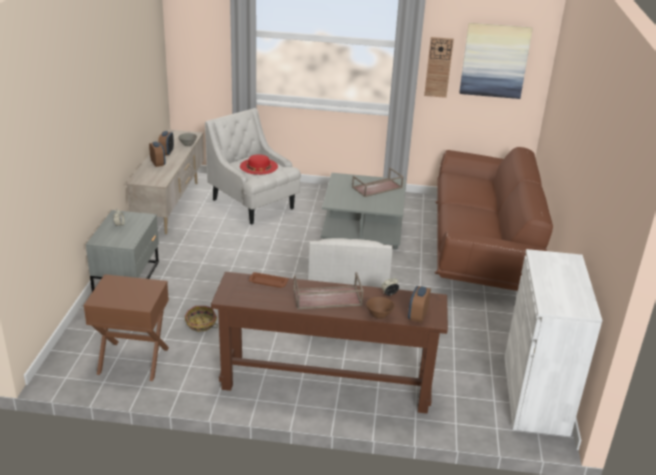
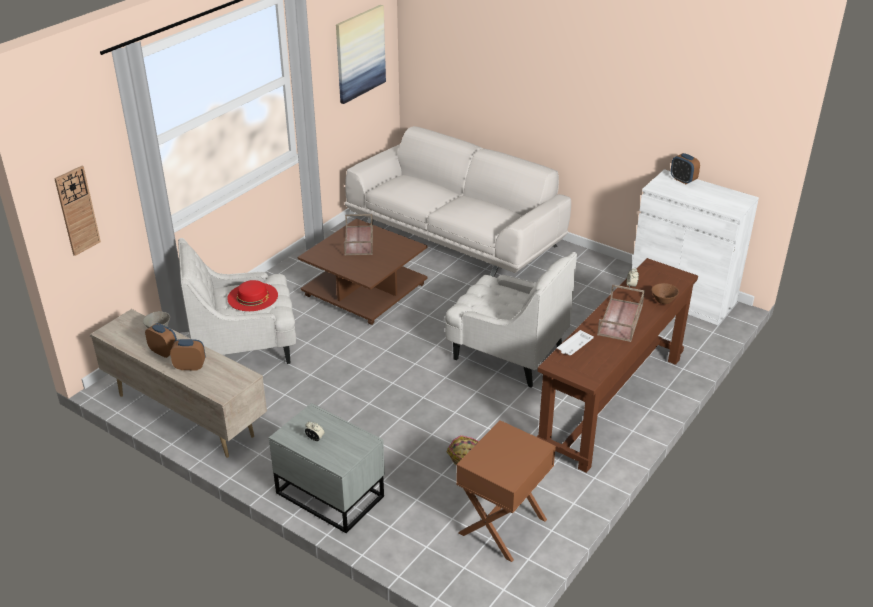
camera: 60 degrees left, 5 degrees up
(267, 282) = (574, 346): brown tray -> white tray
(363, 228) = (366, 290): grey coffee table -> brown coffee table
(417, 316) = (673, 283): alarm clock -> alarm clock (683, 180)
(438, 67) = (320, 86): wall clock -> wall clock (77, 210)
(481, 246) = (456, 236): brown sofa -> white sofa

